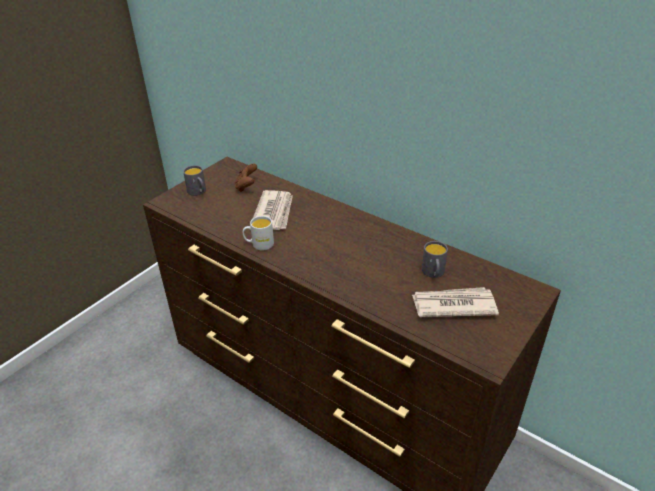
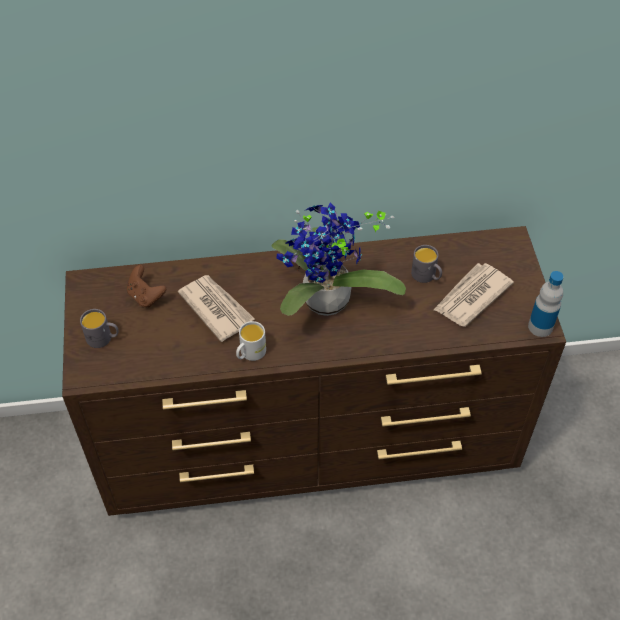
camera: 45 degrees left, 15 degrees up
(340, 248) = (325, 305): none -> potted plant
(488, 359) = (540, 326): none -> bottle

